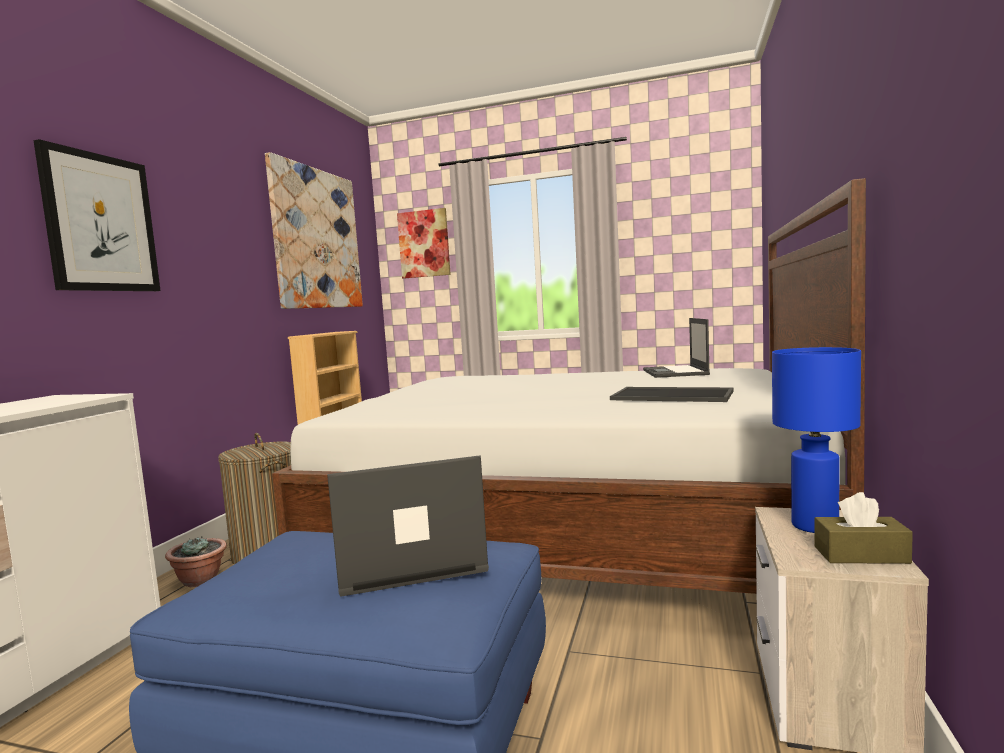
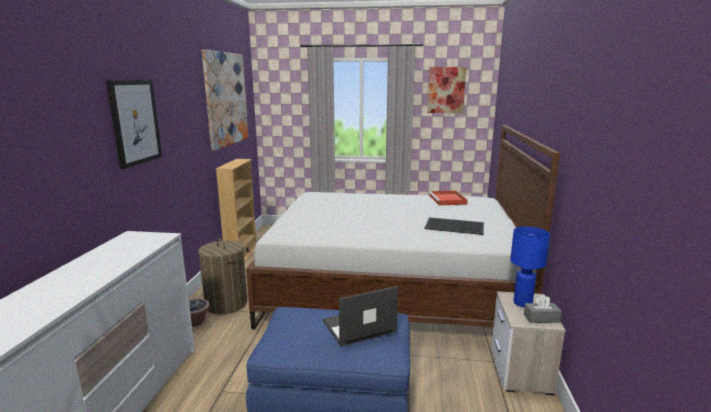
camera: 10 degrees left, 10 degrees up
(424, 244) = (286, 95): picture -> picture (446, 90)
(675, 372) = (448, 200): laptop -> red tray
(861, 555) = (541, 318): brown tissue box -> grey tissue box

